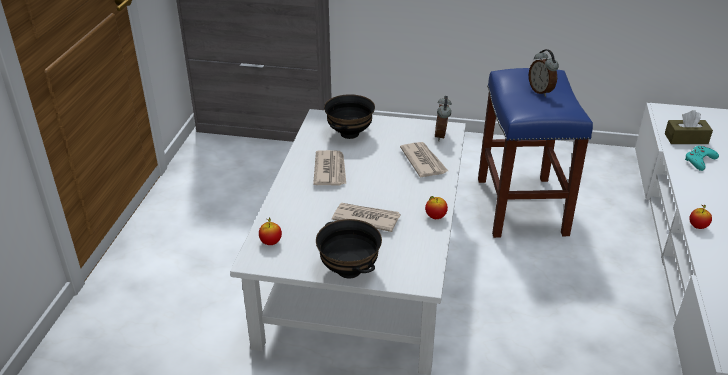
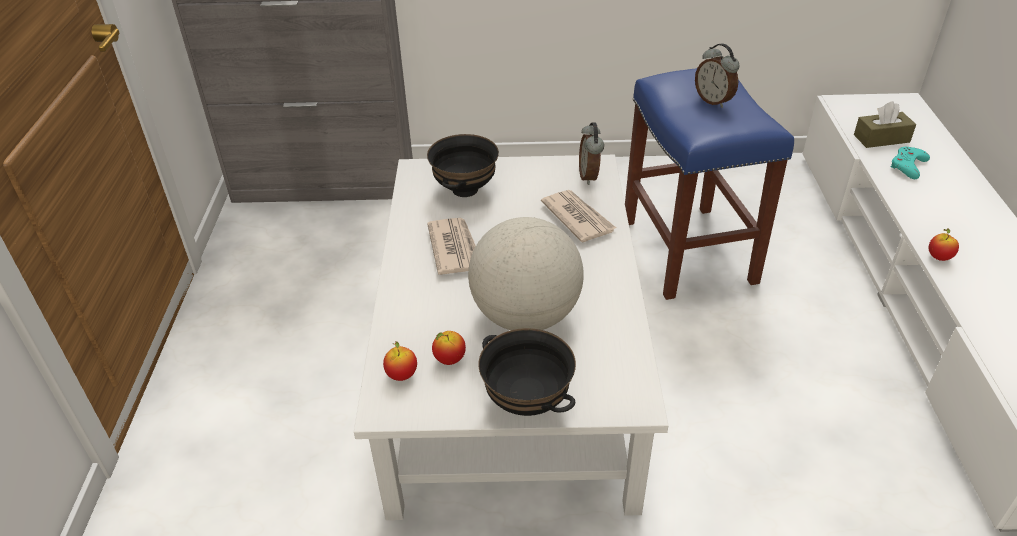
camera: 10 degrees left, 5 degrees up
(365, 218) = (525, 316): newspaper -> globe
(435, 217) = (620, 299): apple -> apple (449, 359)

